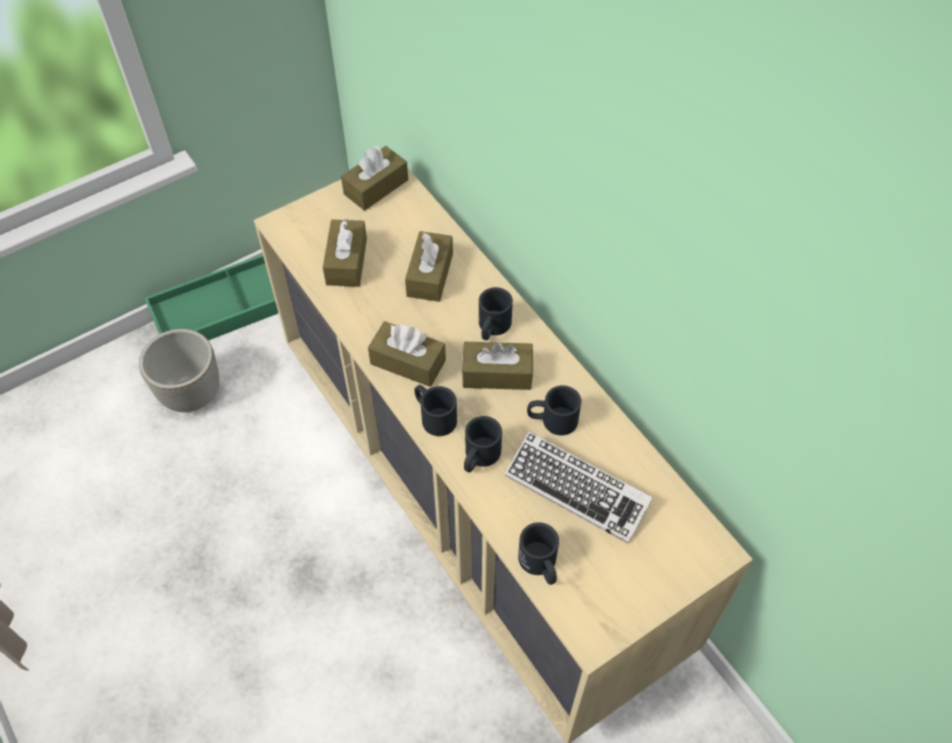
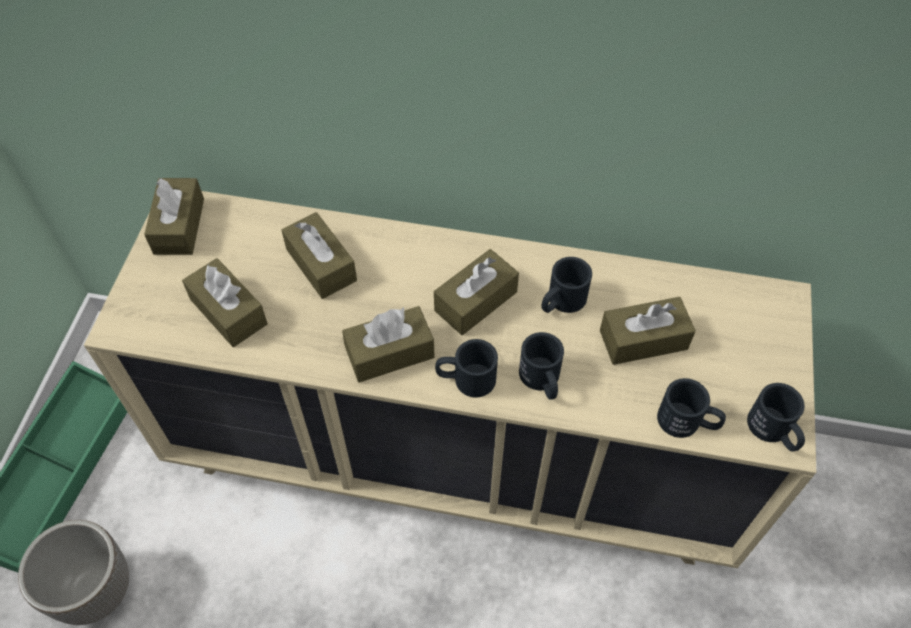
camera: 45 degrees left, 0 degrees up
(492, 328) = (427, 267): black mug -> black mug (774, 431)
(577, 490) = (643, 340): keyboard -> brown tissue box

